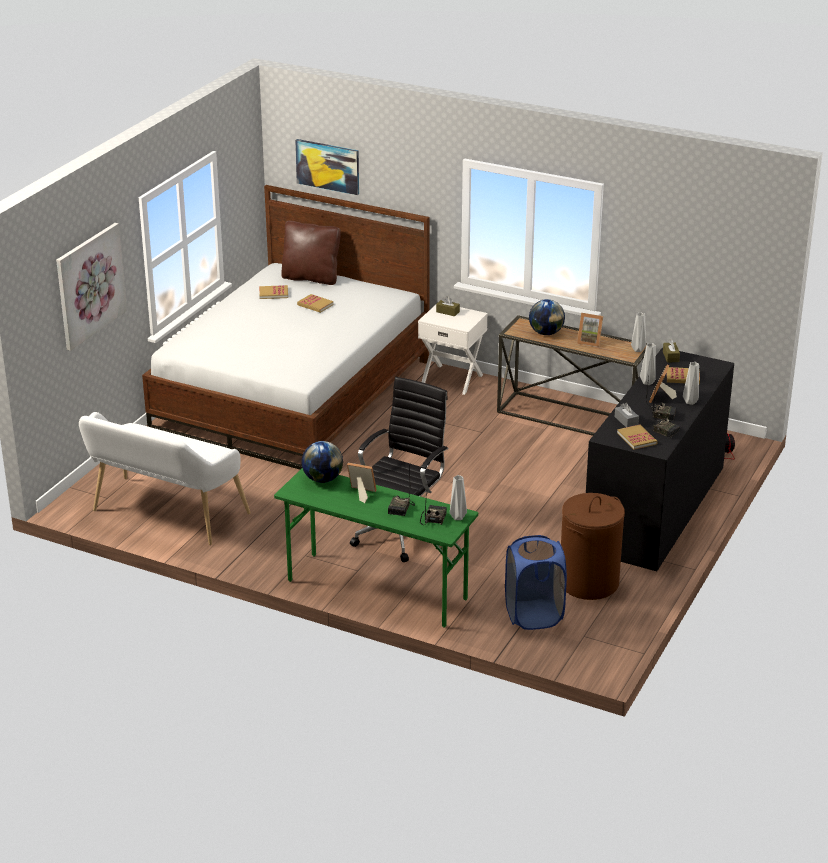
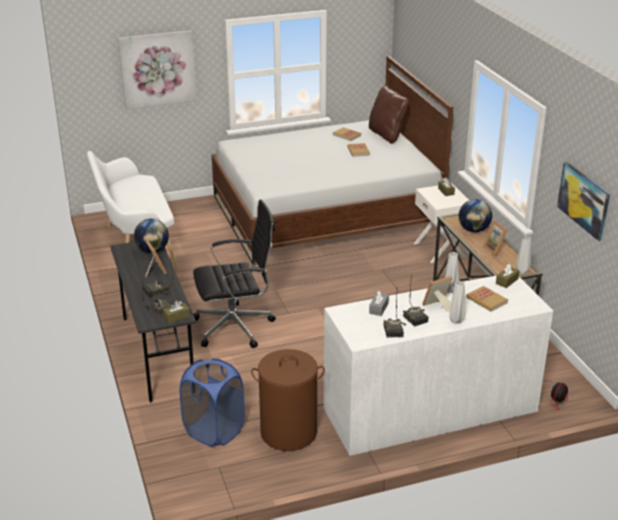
camera: 45 degrees right, 0 degrees up
(328, 166) = (416, 48): picture -> picture (584, 200)
(376, 590) = (157, 354): green desk -> grey desk
(458, 517) = (176, 317): grey vase -> brown tissue box
(637, 438) = (361, 324): book -> none
(654, 508) = (430, 410): black dresser -> white dresser

